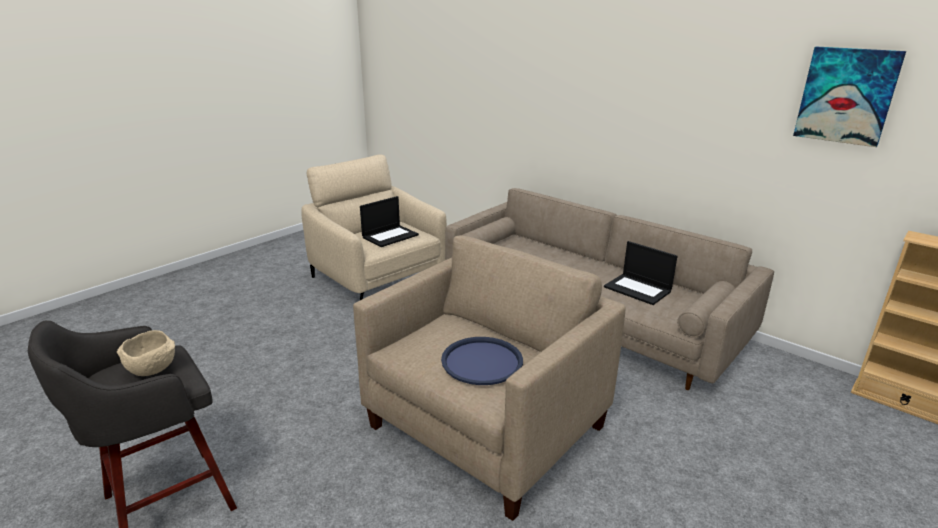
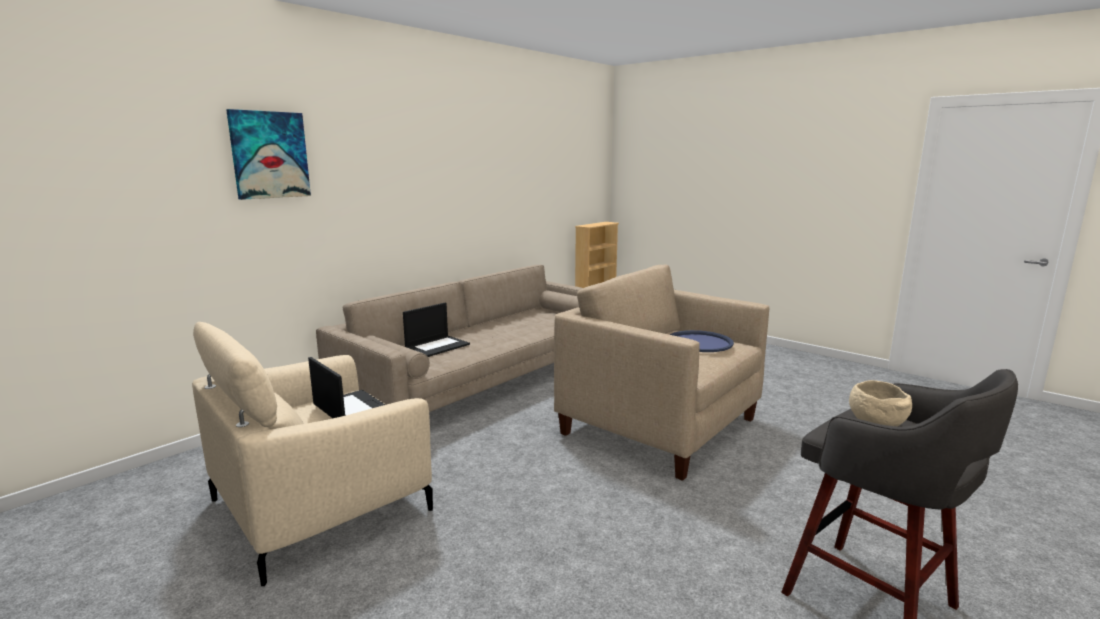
camera: 90 degrees left, 10 degrees down
(638, 289) = (523, 322): laptop -> laptop (437, 346)
(846, 96) = (538, 155): picture -> picture (269, 155)

